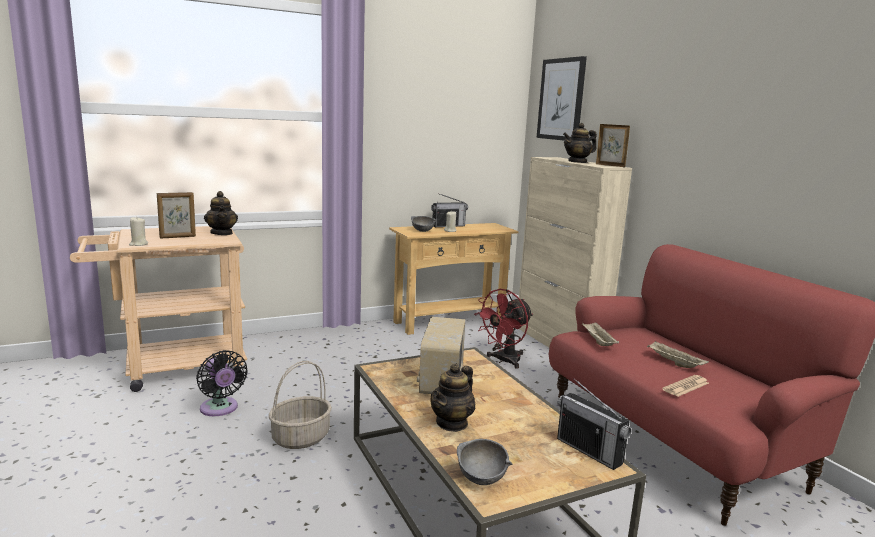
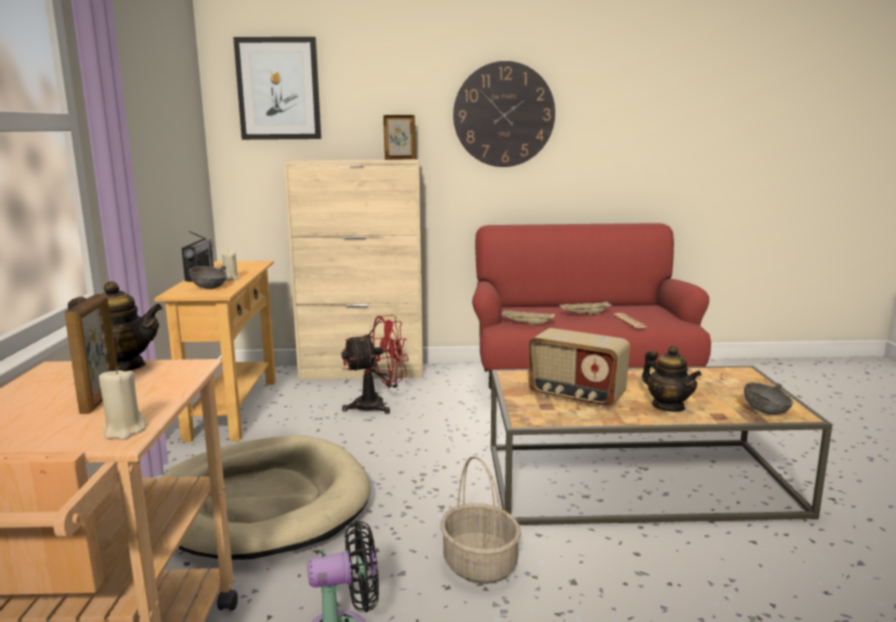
camera: 65 degrees left, 0 degrees up
(338, 359) = (263, 503): none -> beige dog bed
(504, 361) = (378, 405): red fan -> red fan turned 90 degrees counterclockwise
(578, 162) = (358, 160): teapot -> none
(589, 451) = (720, 372): radio -> none
(708, 130) = (504, 114): none -> wall clock

